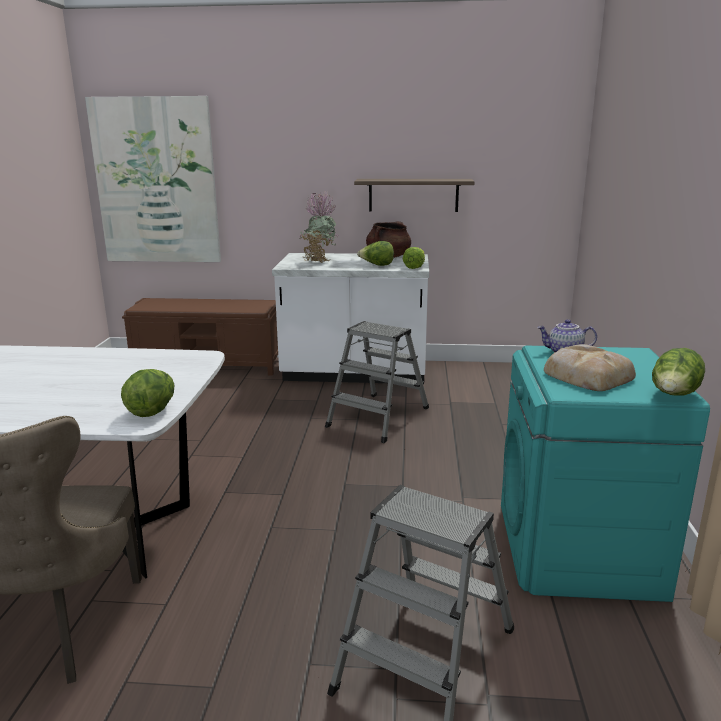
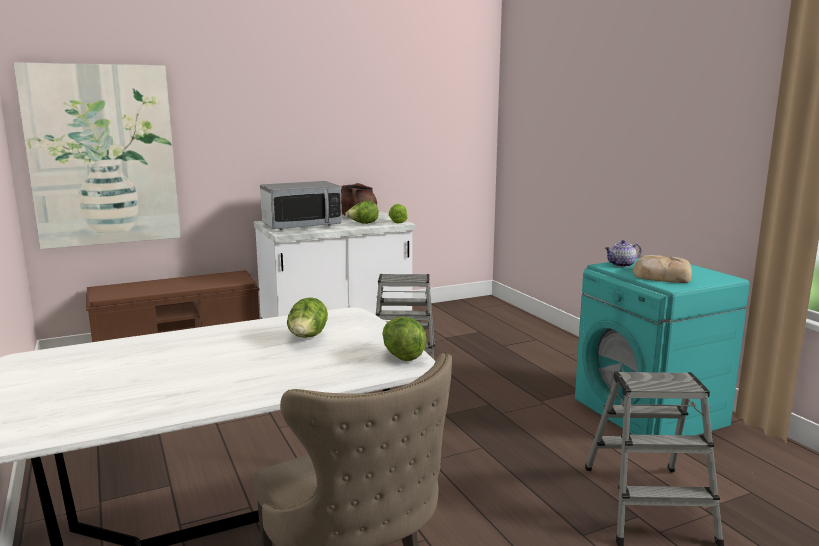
camera: 30 degrees left, 5 degrees down
(319, 261) = (301, 225): potted plant -> microwave
(413, 195) = (368, 159): shelf -> none
(674, 396) = (725, 278): lettuce -> lettuce (307, 338)

